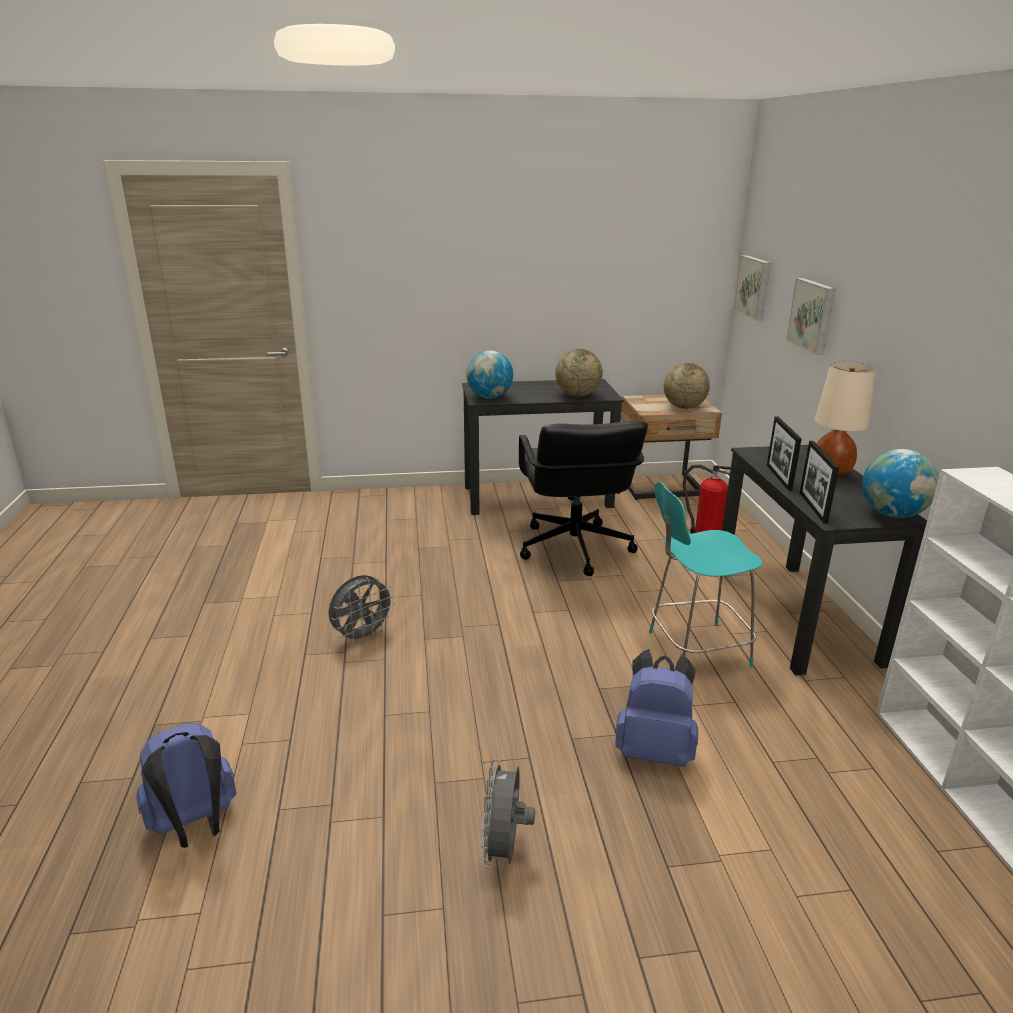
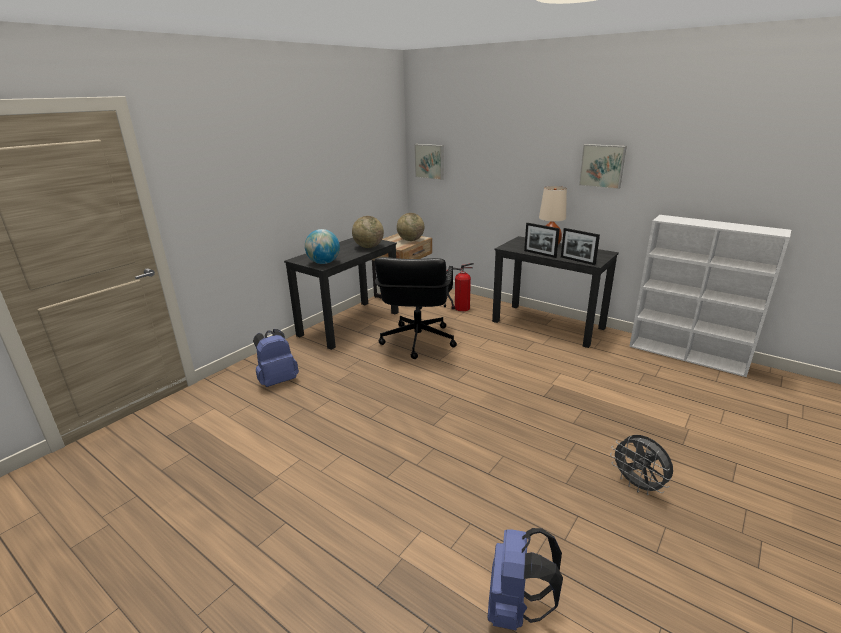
camera: 45 degrees left, 0 degrees up
(362, 636) = (399, 445): grey fan -> none
(574, 548) = (417, 341): black office chair -> black office chair turned 60 degrees clockwise
(654, 750) = (604, 406): blue backpack -> blue backpack (277, 380)
(695, 649) = (543, 358): turquoise chair -> none
(813, 315) = (493, 169): picture -> picture (602, 166)
(892, 514) = (602, 253): globe -> none

